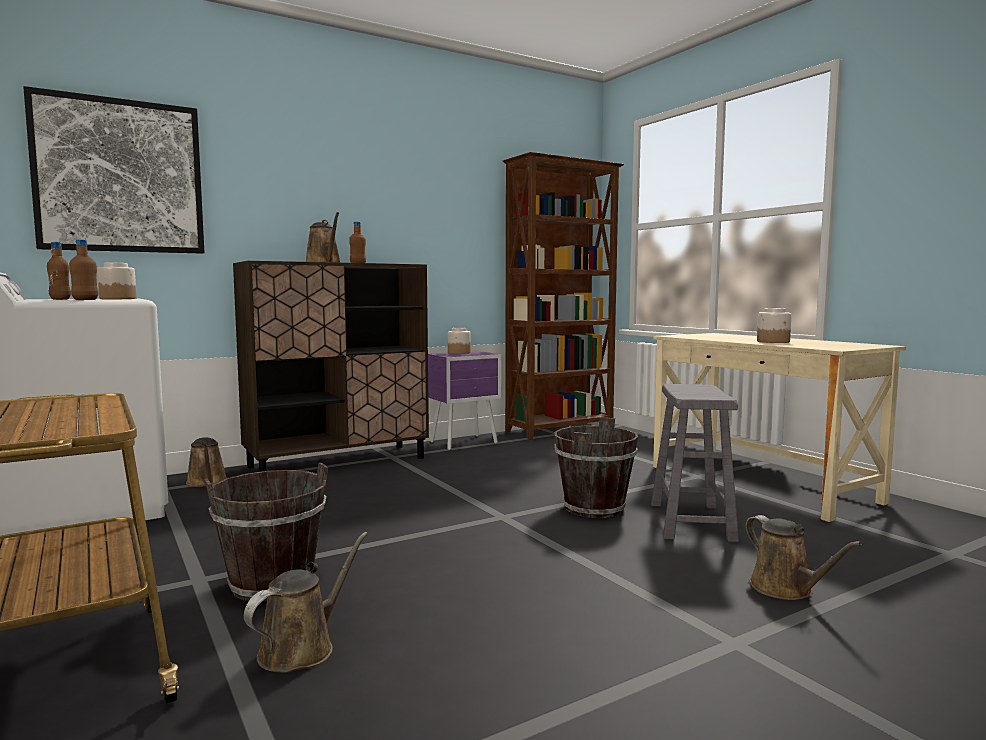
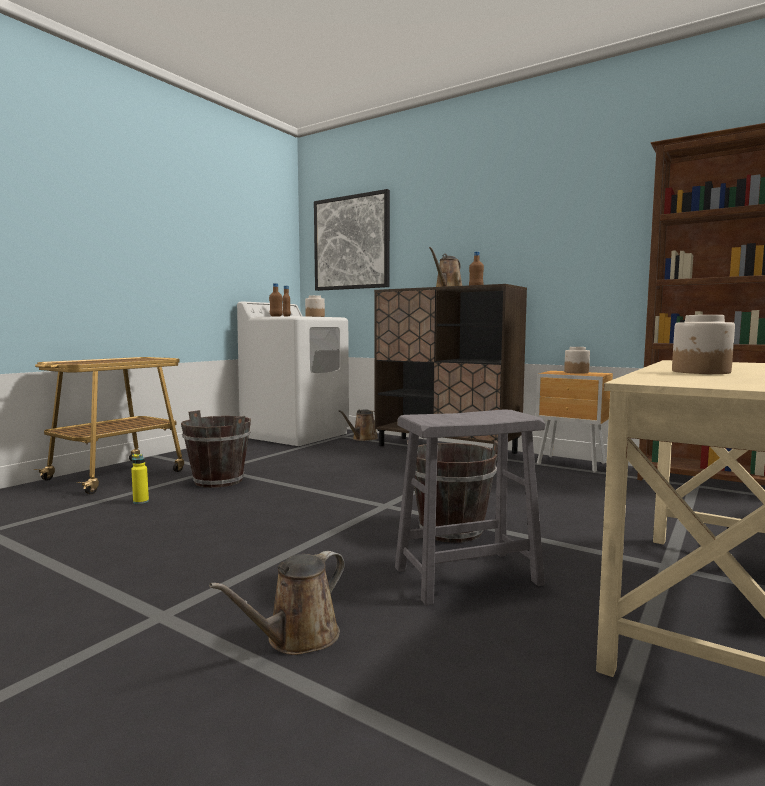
camera: 65 degrees right, 0 degrees up
(302, 648) = (141, 501): brown watering can -> yellow bottle
(465, 443) = (572, 464): purple nightstand -> brown nightstand

